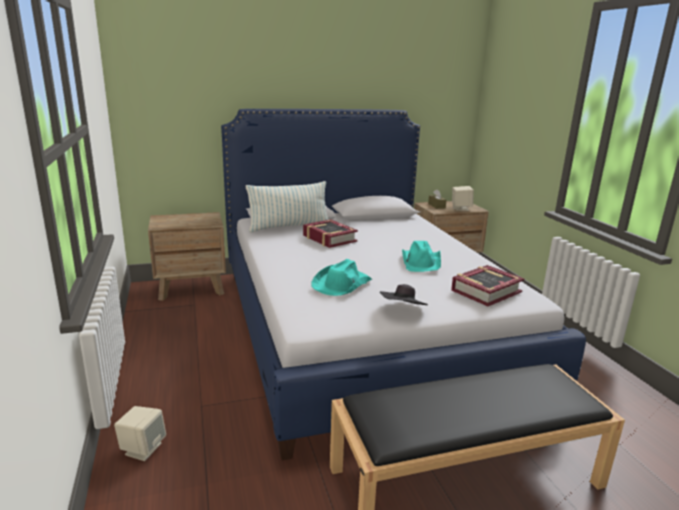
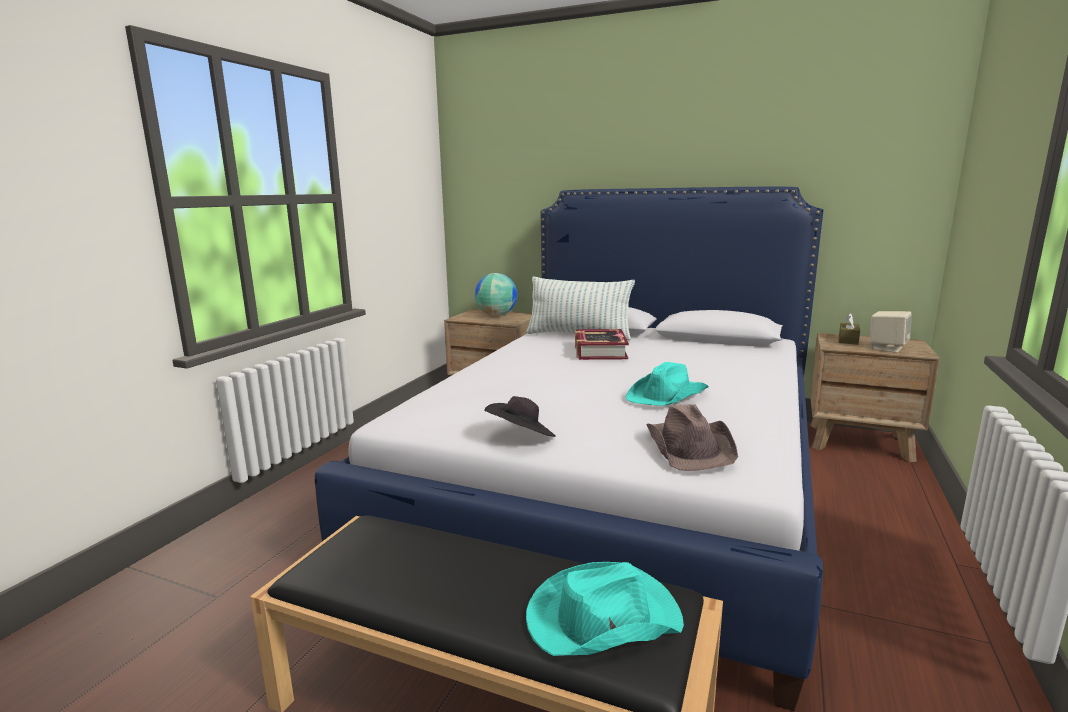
camera: 40 degrees right, 5 degrees down
(143, 448) = (263, 517): beige speaker -> none
(186, 218) = (496, 315): none -> globe
(341, 284) = (507, 394): turquoise hat -> turquoise hat (601, 618)
(485, 291) = (690, 447): book -> brown hat

